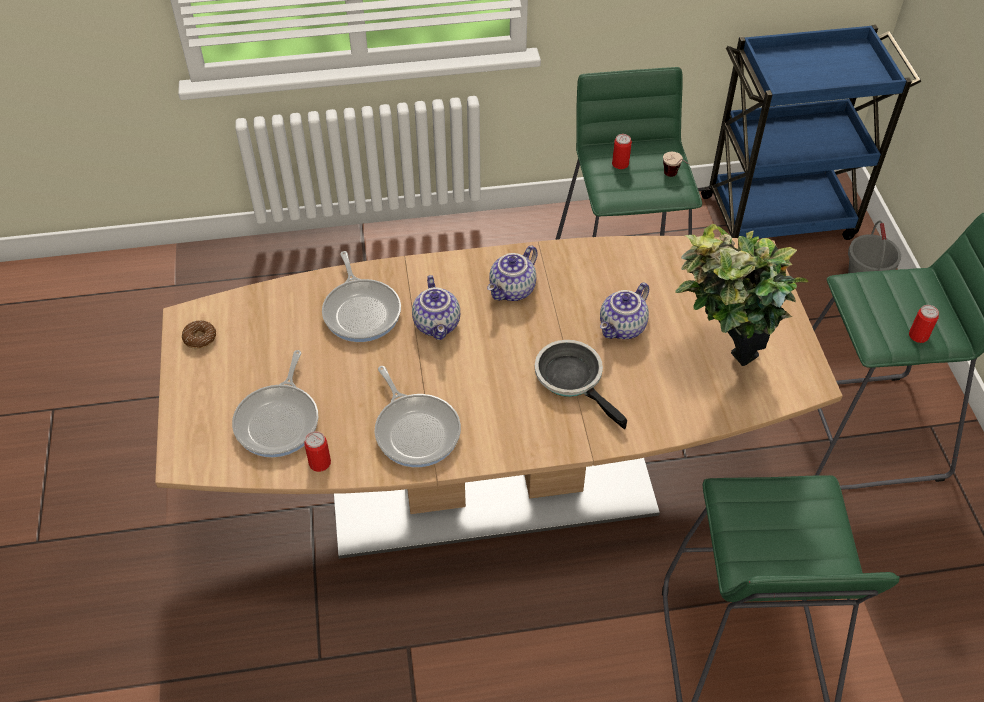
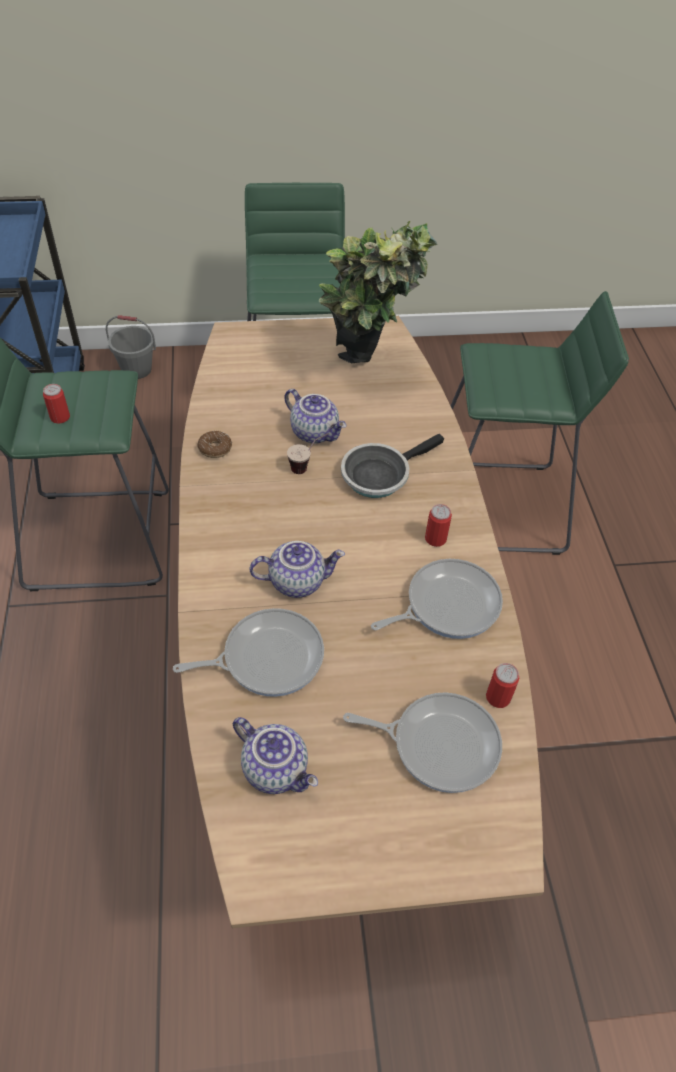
camera: 90 degrees left, 0 degrees up
(200, 338) = (298, 858): donut -> donut (215, 448)
(513, 290) = (253, 512): teapot -> teapot (276, 768)
(674, 177) = (96, 380): cup -> cup (307, 466)
(918, 336) = (327, 274): can -> can (435, 538)

